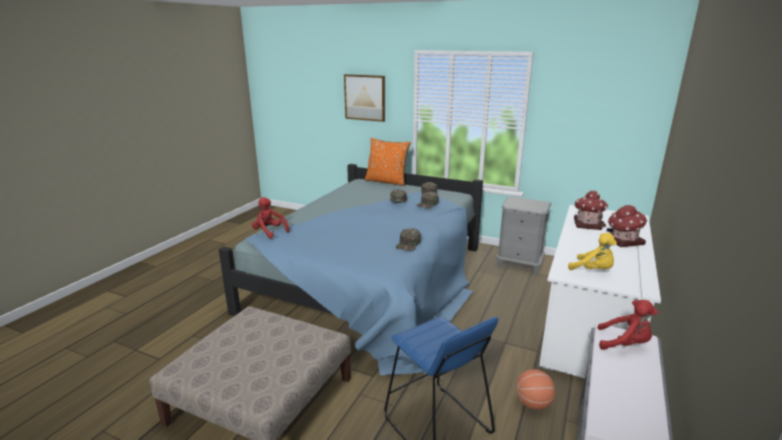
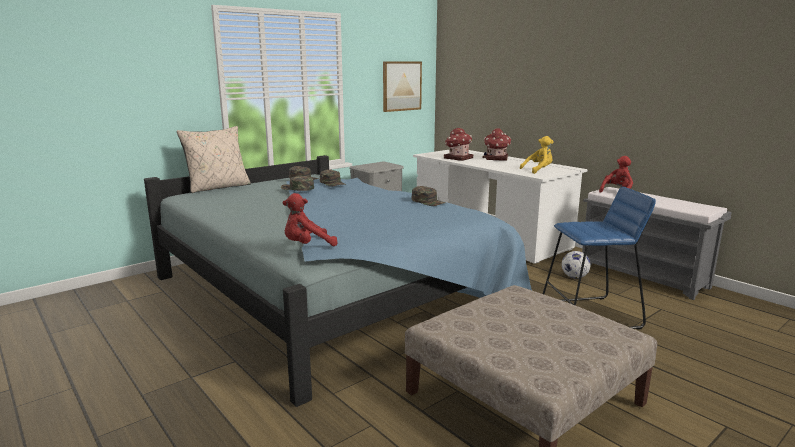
camera: 65 degrees left, 5 degrees down
(365, 97) = (140, 74): picture -> picture (401, 86)
(386, 181) = (218, 187): orange pillow -> beige pillow
(533, 403) = (574, 277): basketball -> football

